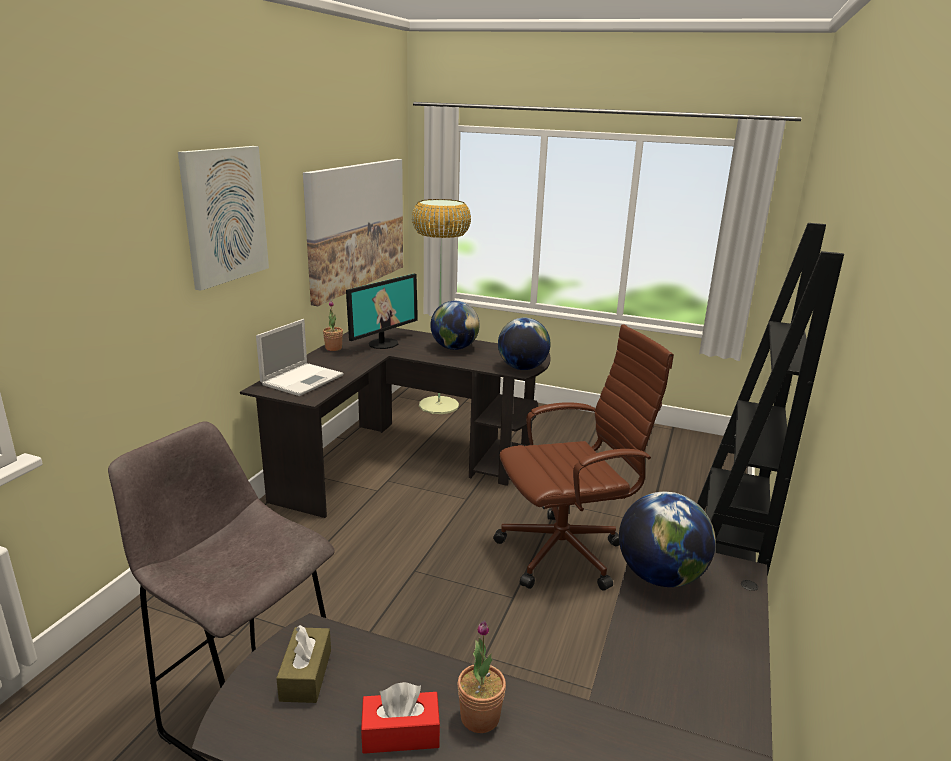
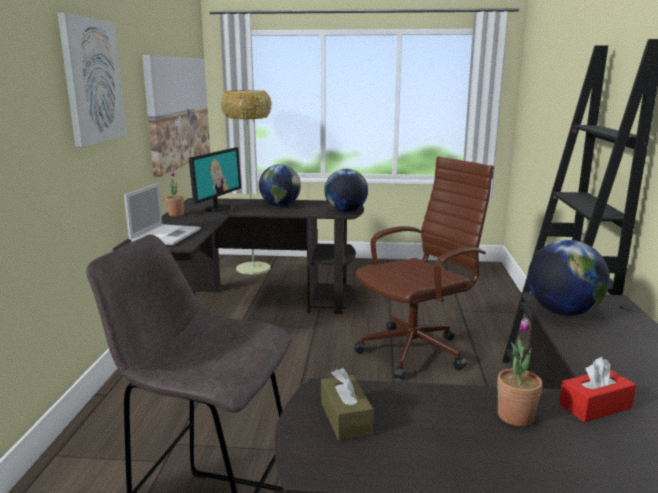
camera: 15 degrees left, 5 degrees down
(400, 734) = (463, 439): red tissue box -> red tissue box (595, 406)

